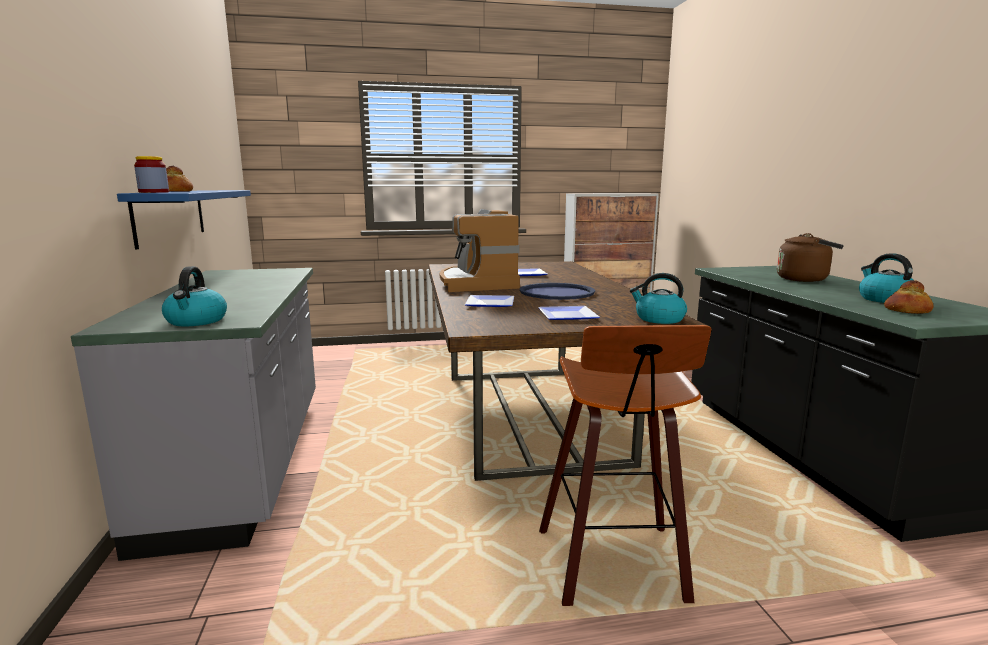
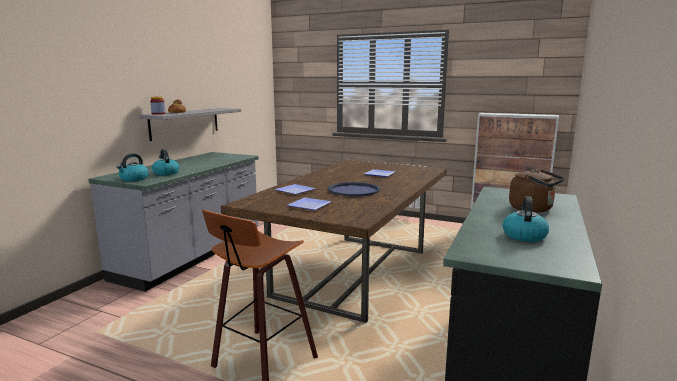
camera: 35 degrees right, 0 degrees up
(170, 215) = (185, 123): blue shelf -> grey shelf
(476, 283) = (329, 177): coffee machine -> none
(659, 319) = (352, 218): kettle -> kettle (165, 173)
(908, 311) = (499, 246): bread -> none

